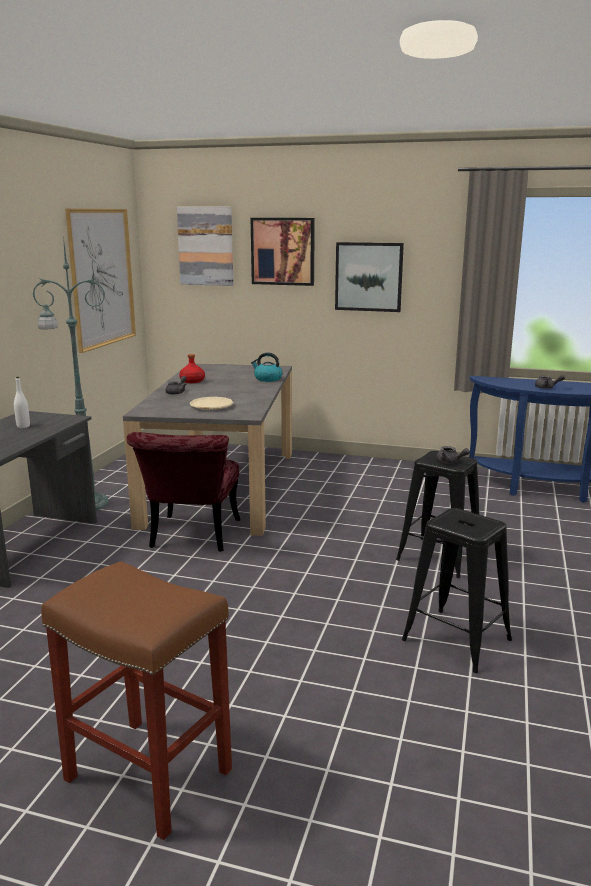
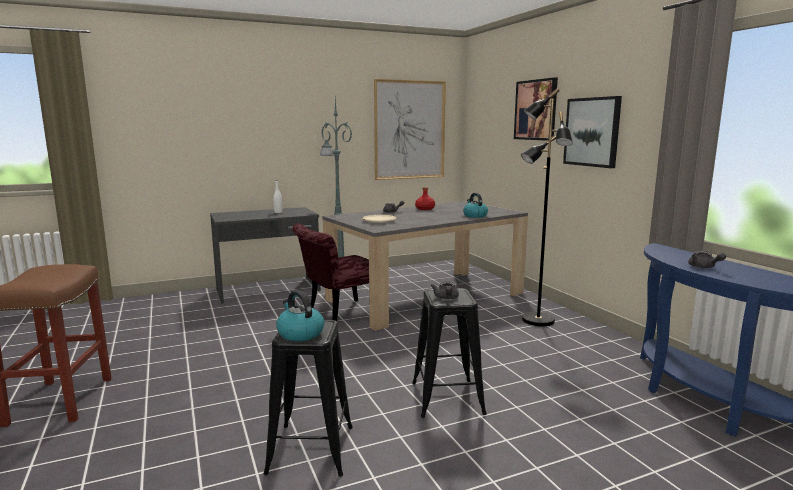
camera: 50 degrees right, 5 degrees down
(206, 246) = (493, 108): picture -> none
(354, 473) = (537, 320): none -> black floor lamp
(472, 526) = (300, 333): none -> kettle

